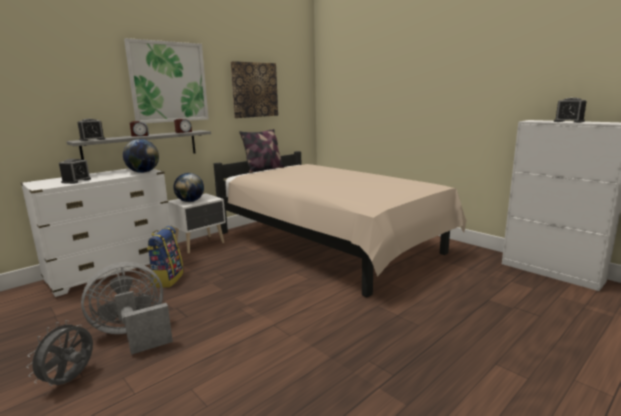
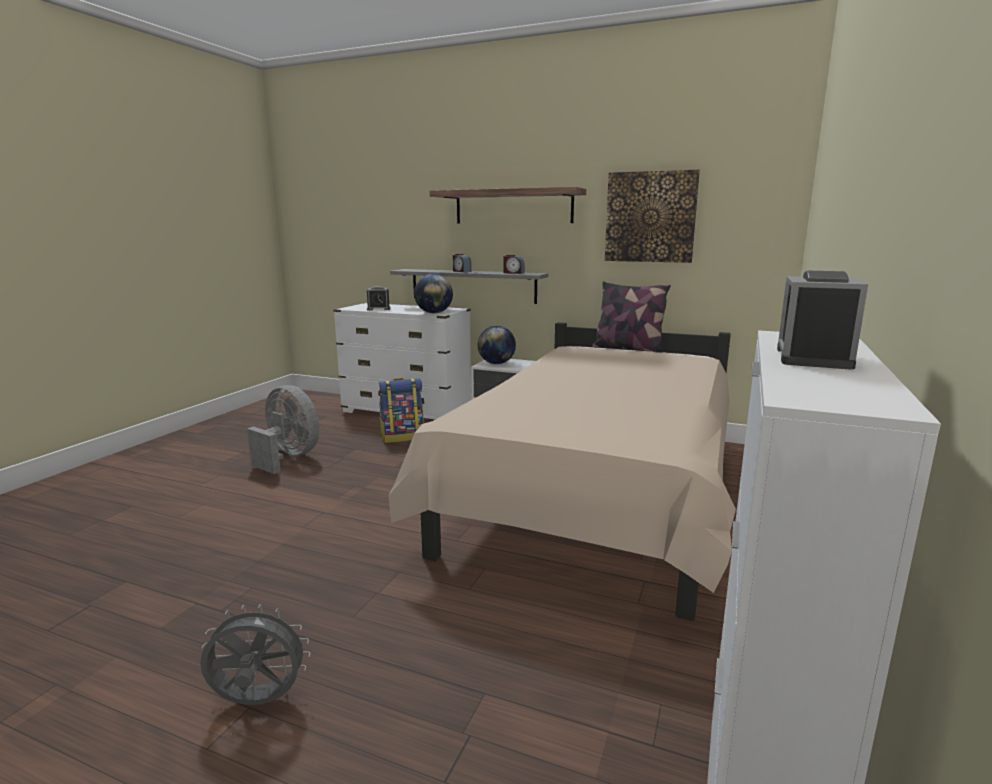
camera: 65 degrees right, 0 degrees up
(70, 380) = (218, 459): grey fan -> grey fan (258, 702)
(92, 139) = (414, 270): alarm clock -> none
(169, 82) = (513, 207): picture -> shelf

